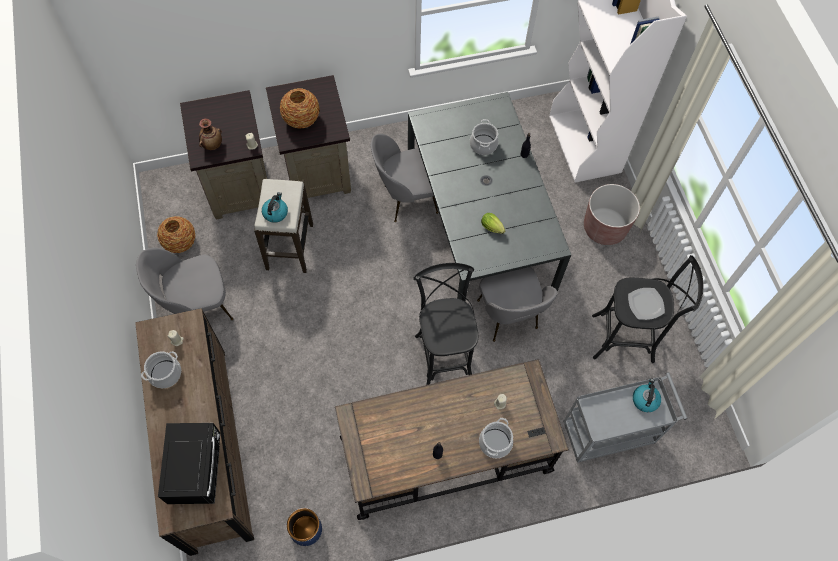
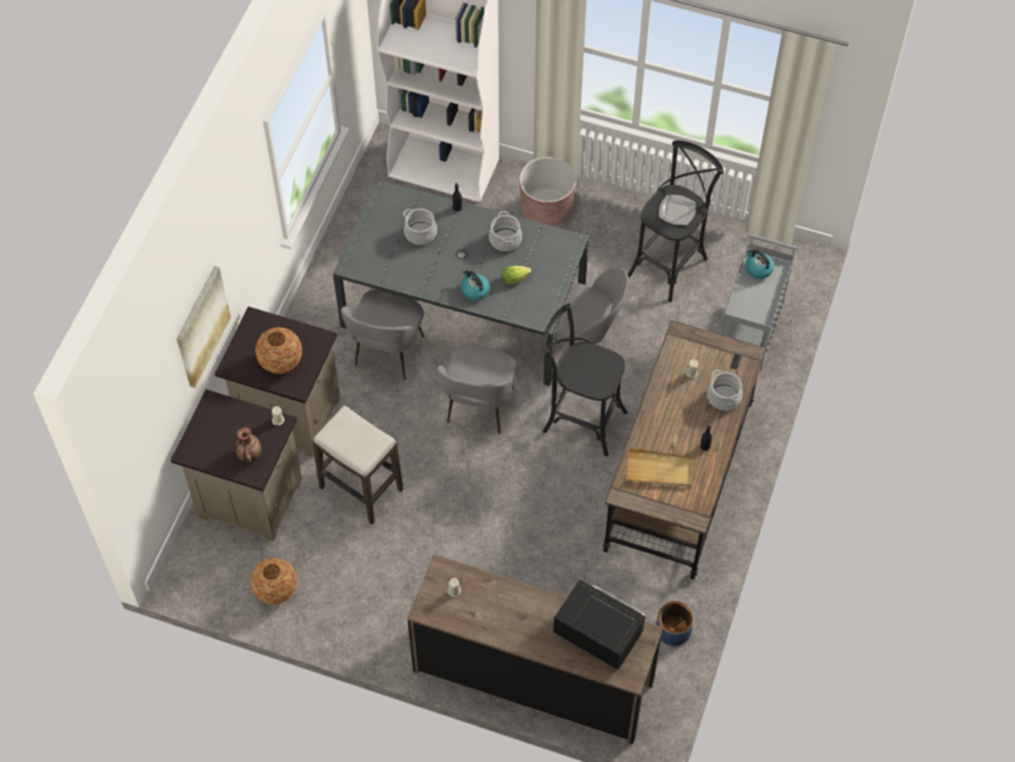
camera: 55 degrees left, 5 degrees down
(165, 373) = (482, 616): cooking pot -> cooking pot (505, 239)
(198, 307) = (369, 609): grey chair -> grey chair (478, 410)
(260, 41) = (201, 326): none -> picture
(275, 212) = (363, 446): kettle -> kettle (474, 290)
(391, 431) = (660, 470): none -> beige tray

